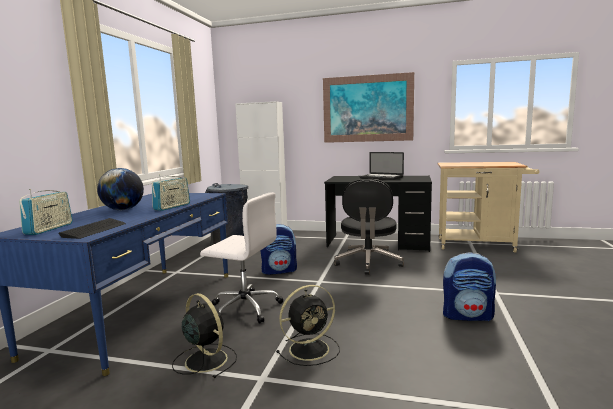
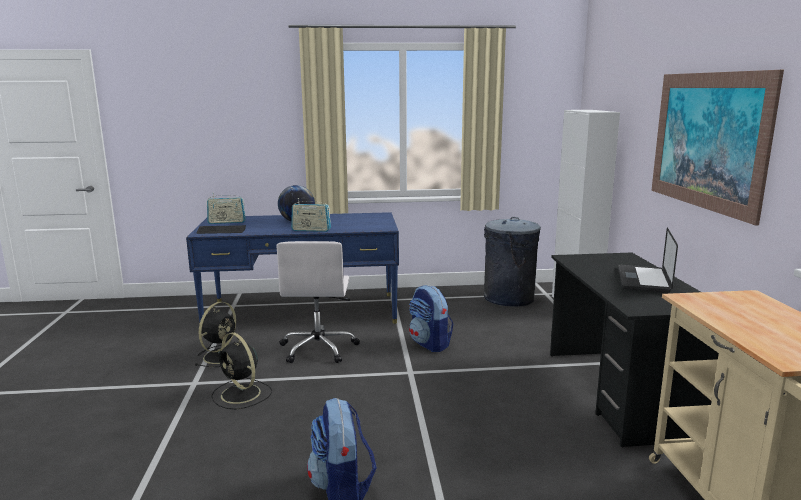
camera: 70 degrees right, 5 degrees up
(368, 263) = (505, 395): black office chair -> none

